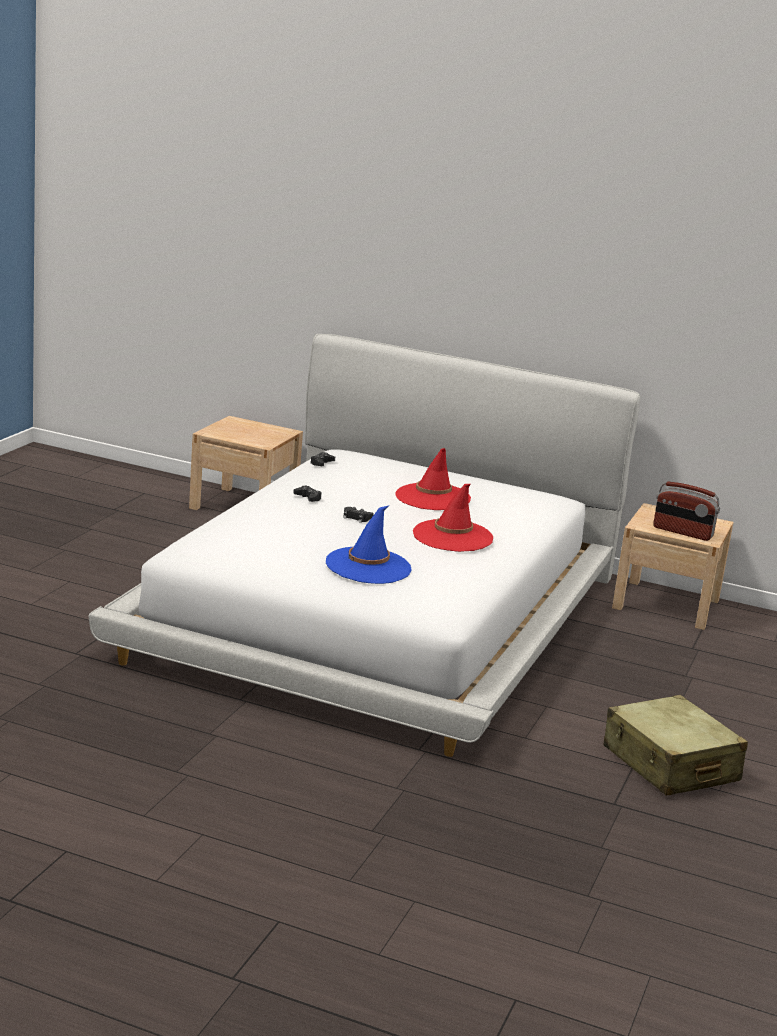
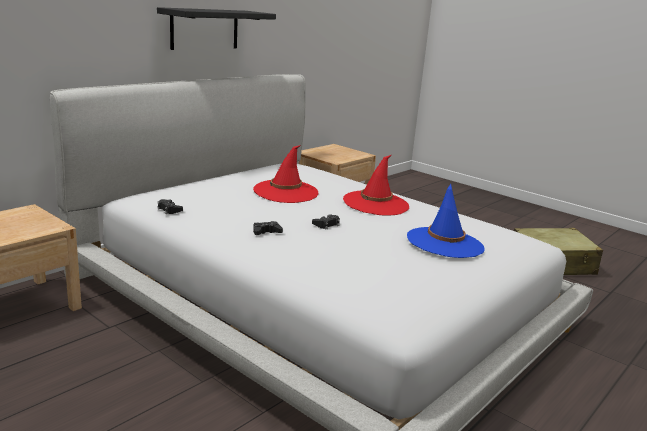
camera: 70 degrees left, 0 degrees up
(515, 309) = (204, 29): none -> black shelf
(682, 532) = (350, 156): radio -> none

